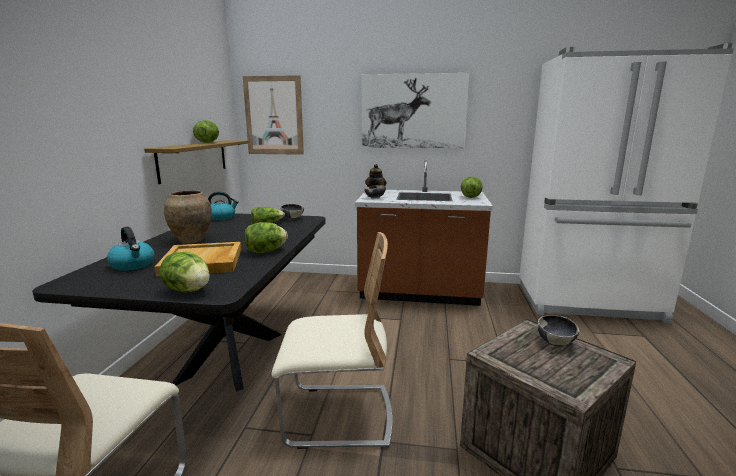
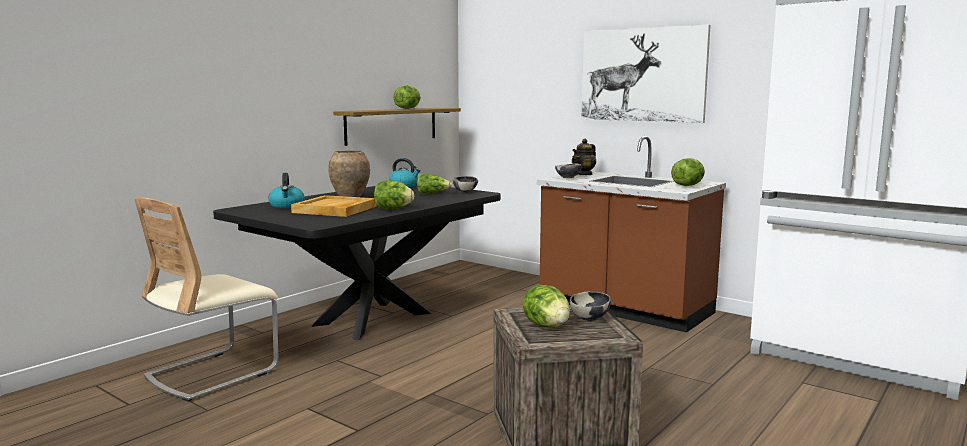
camera: 30 degrees right, 5 degrees down
(188, 290) = (299, 221): lettuce -> lettuce (547, 326)
(274, 116) = (494, 81): picture -> none
(338, 415) = (414, 371): beige chair -> none

